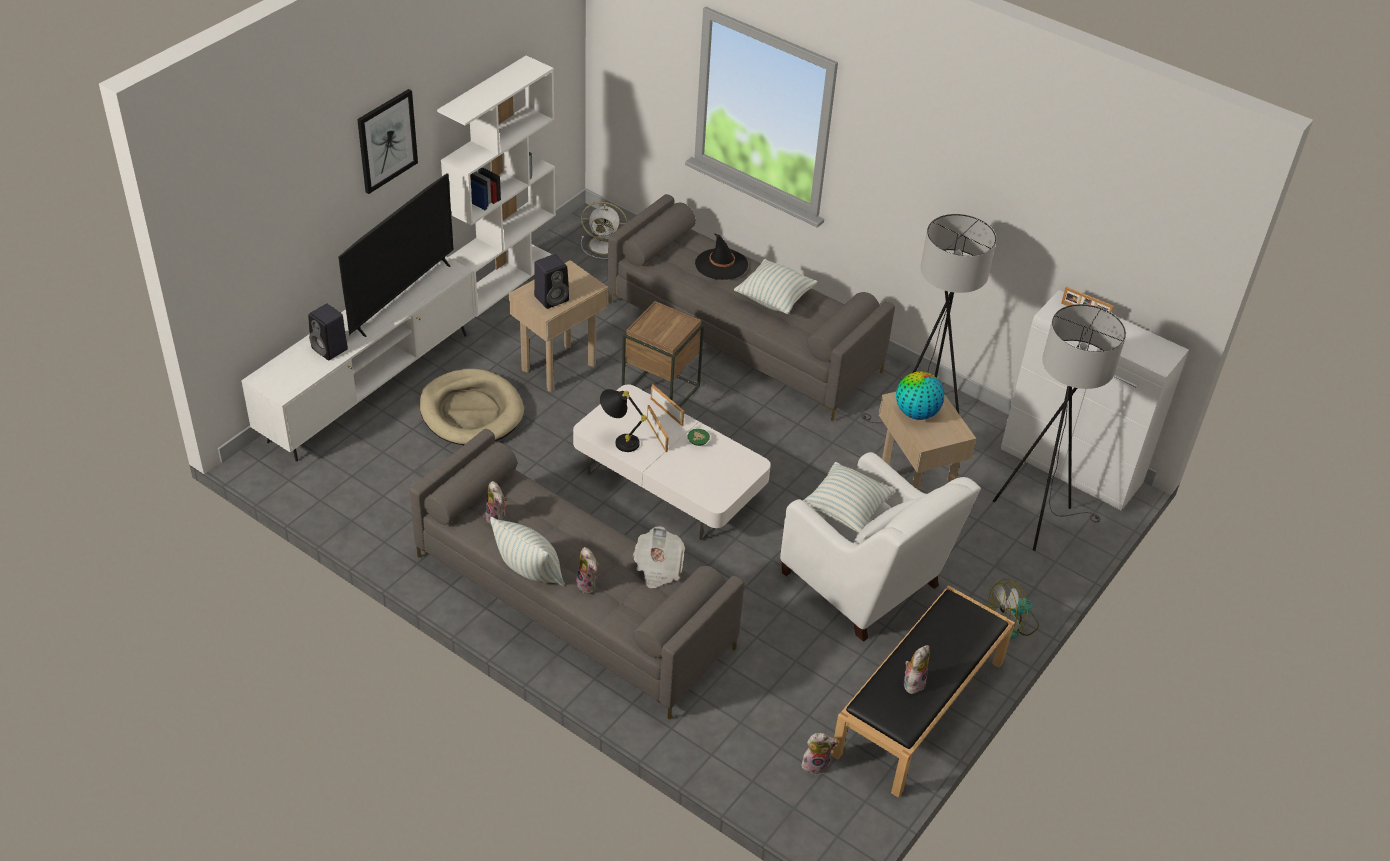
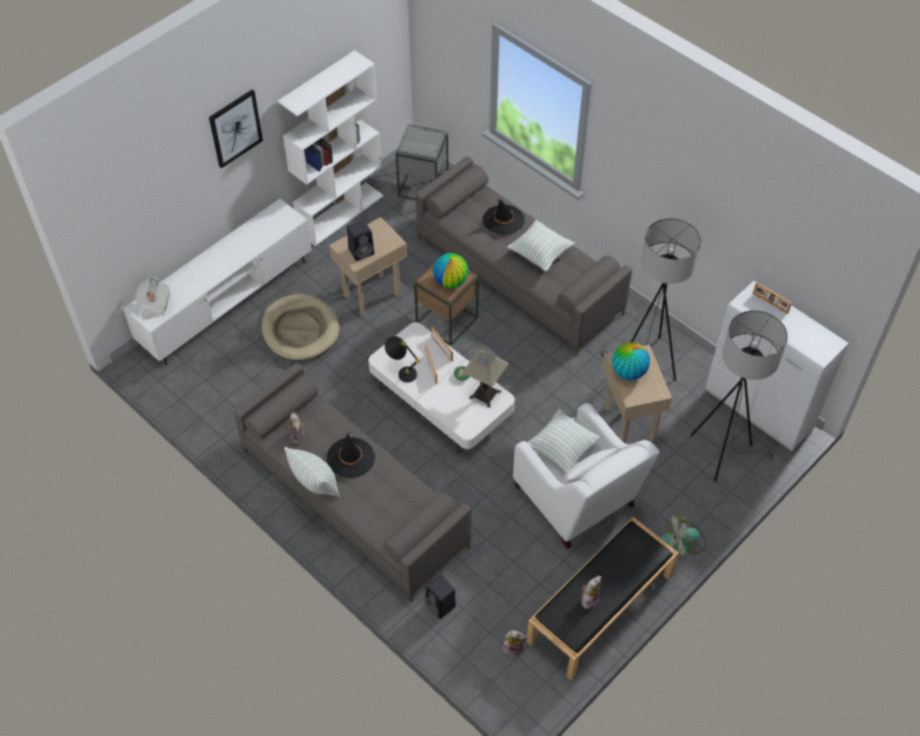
camera: 10 degrees right, 10 degrees up
(331, 349) = (191, 285): black speaker -> black speaker (441, 605)
(401, 297) = (250, 240): television -> none
(571, 539) = (351, 458): none -> black hat
(589, 585) = (358, 497): plush toy -> none
(605, 245) = (423, 186): white fan -> grey side table
(658, 568) = (412, 487): newspaper -> newspaper (153, 306)
(670, 329) = (451, 281): none -> globe
(731, 460) = (485, 394): none -> table lamp

